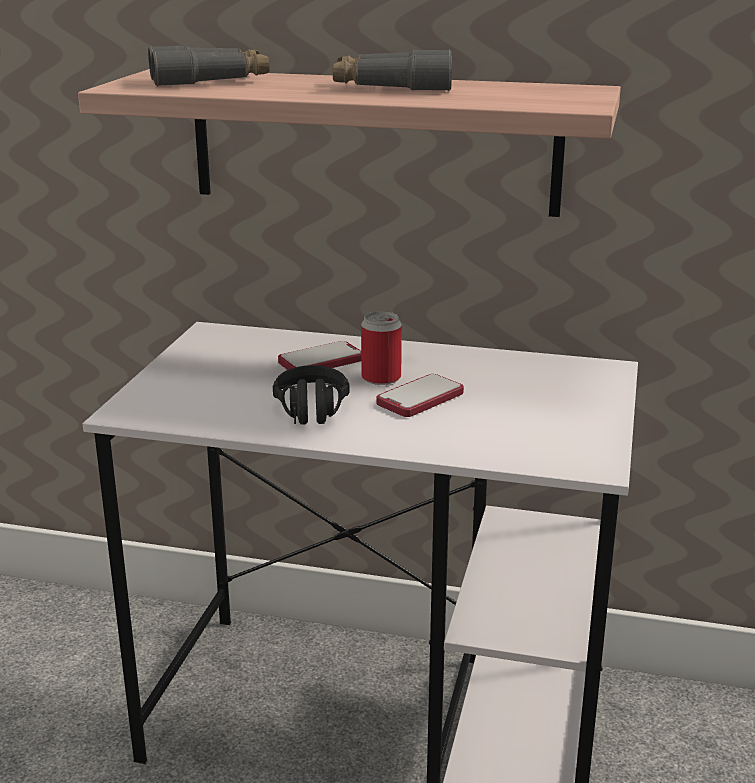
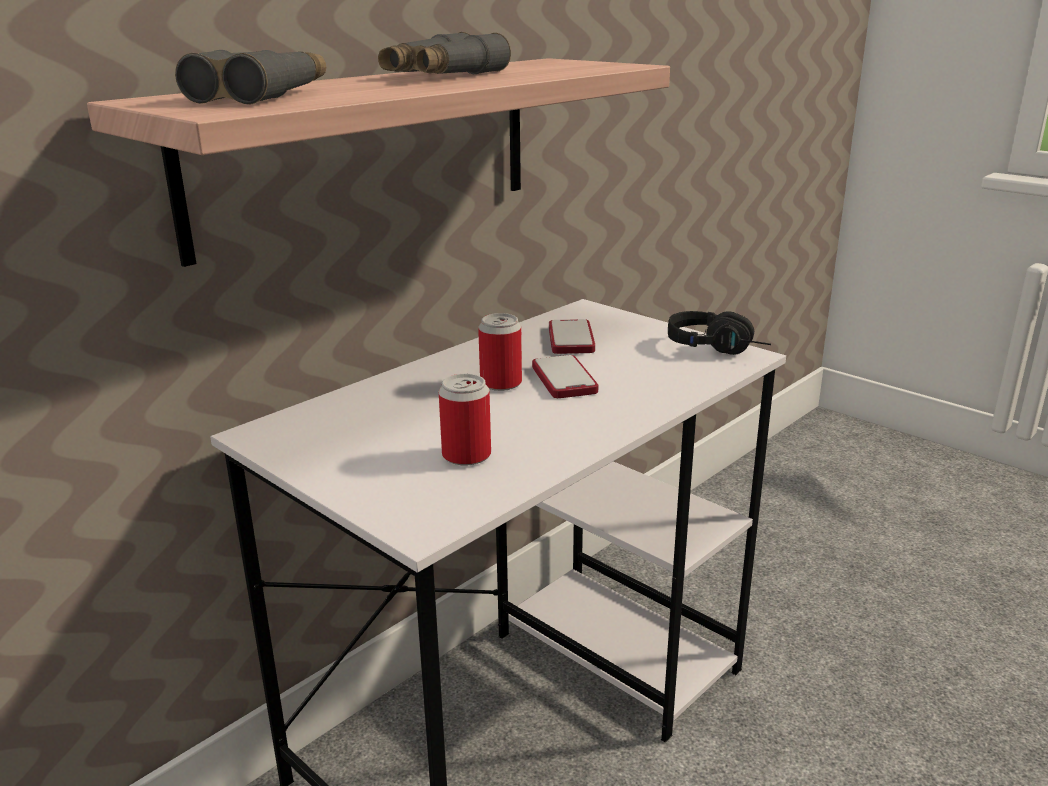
camera: 60 degrees left, 0 degrees up
(239, 399) = (466, 455): none -> can
(312, 415) = (548, 430): black headphones -> black headphones (719, 348)
(321, 361) = (425, 398): phone -> phone (571, 339)

